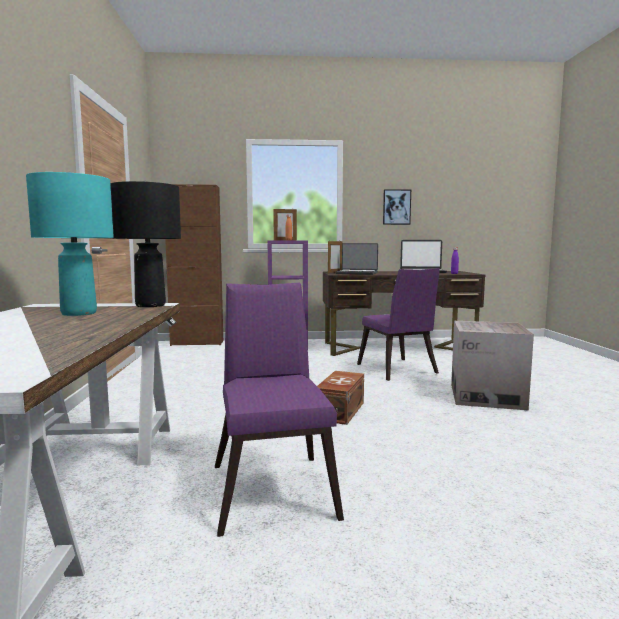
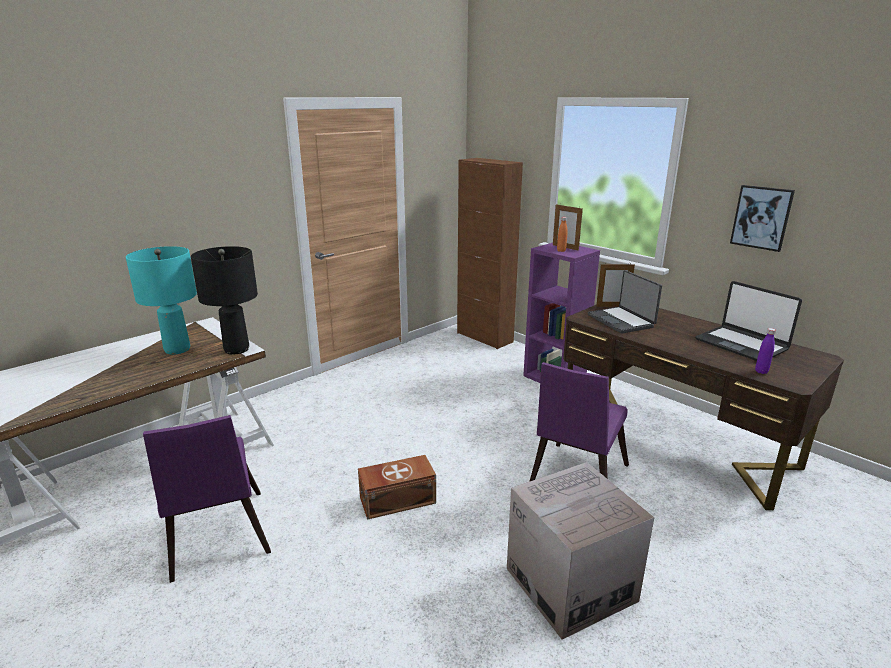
camera: 50 degrees right, 15 degrees up
(273, 485) = (217, 539): purple chair -> purple chair turned 120 degrees clockwise

